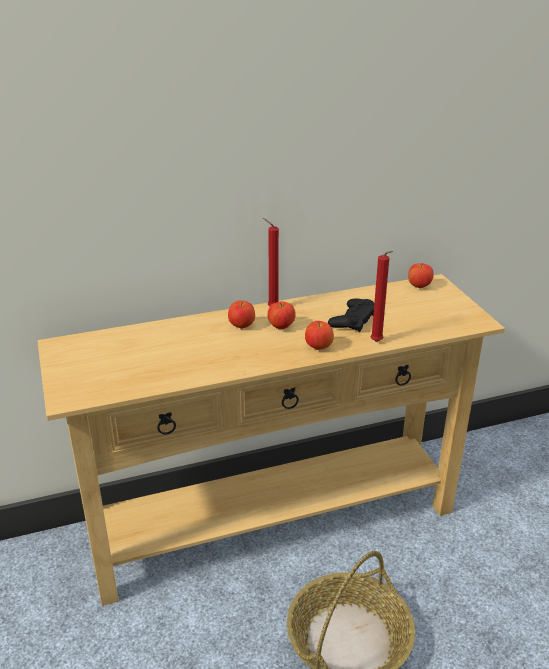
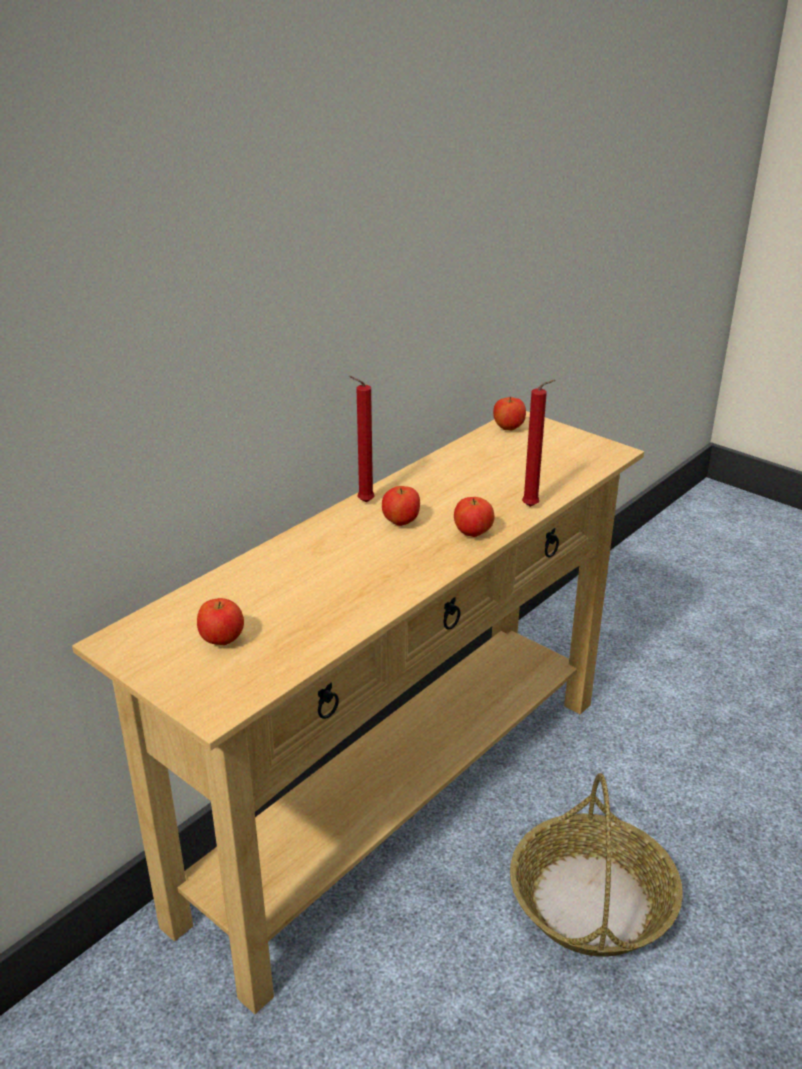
camera: 30 degrees left, 0 degrees up
(241, 326) = (350, 536): apple -> apple (222, 640)
(353, 320) = (477, 488): black game controller -> none

